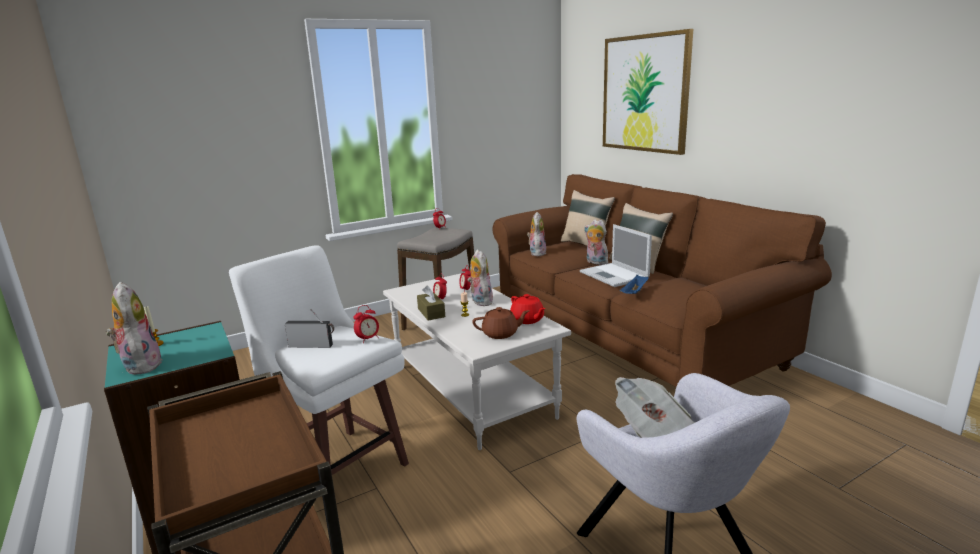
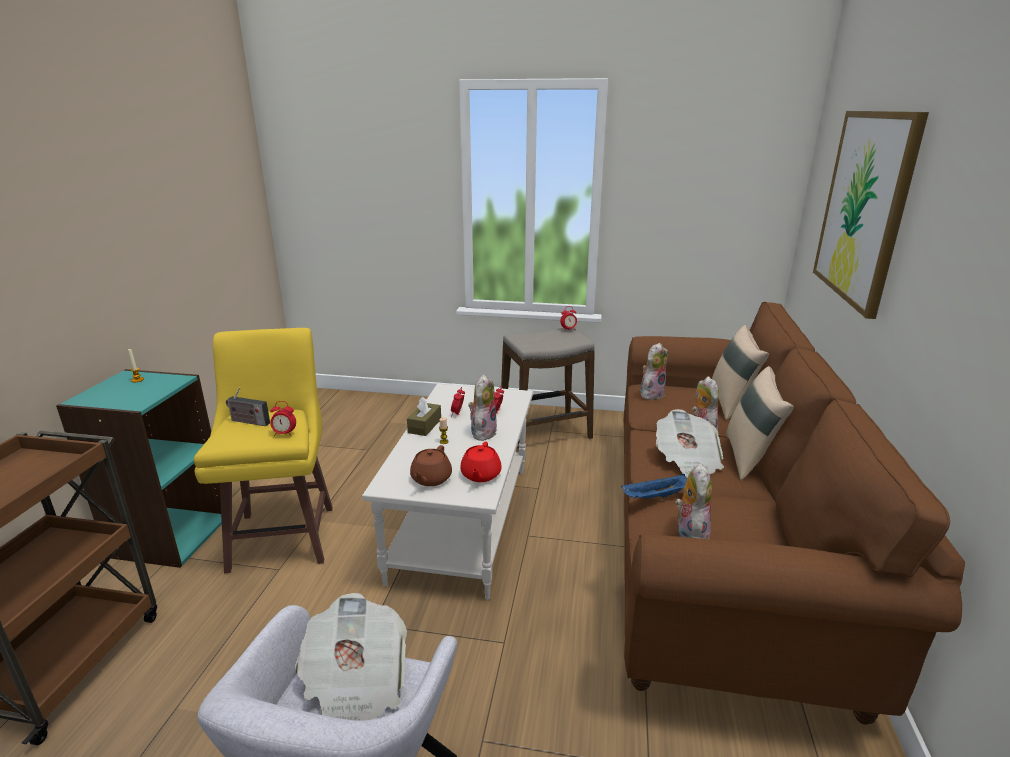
camera: 40 degrees right, 5 degrees up
(140, 365) = (99, 394): plush toy -> plush toy (689, 534)
(313, 345) = (248, 422): radio -> radio turned 150 degrees clockwise
(339, 467) = (284, 535): white stool -> yellow stool
(501, 334) = (430, 479): brown teapot -> brown teapot turned 75 degrees clockwise
(615, 275) = (687, 461): laptop -> newspaper

